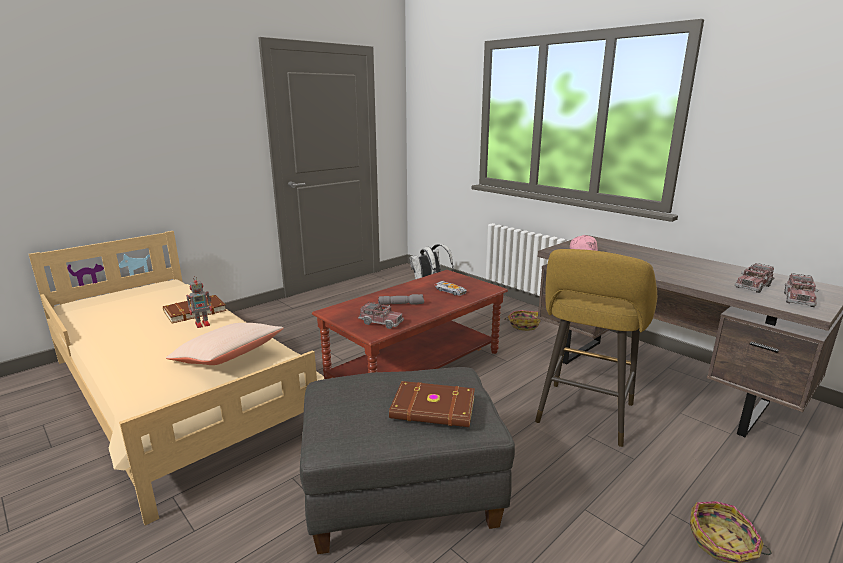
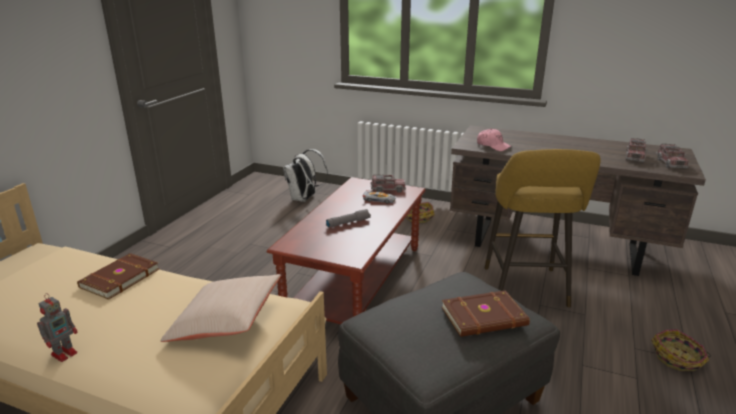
camera: 25 degrees left, 5 degrees up
(203, 324) = (149, 291): toy robot -> toy robot (65, 353)
(381, 322) = (350, 246): toy truck -> toy truck (387, 189)

